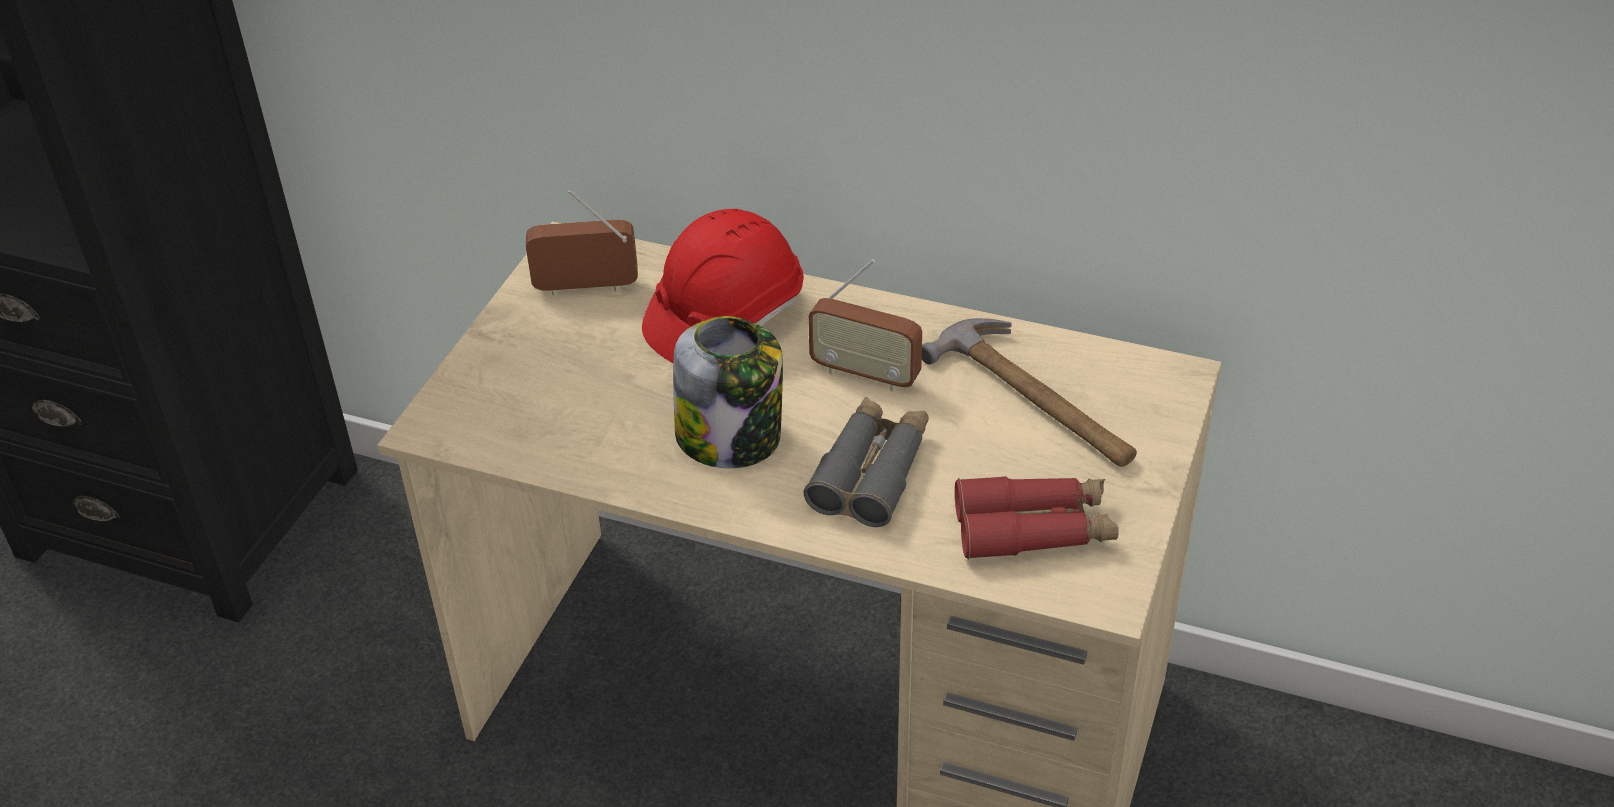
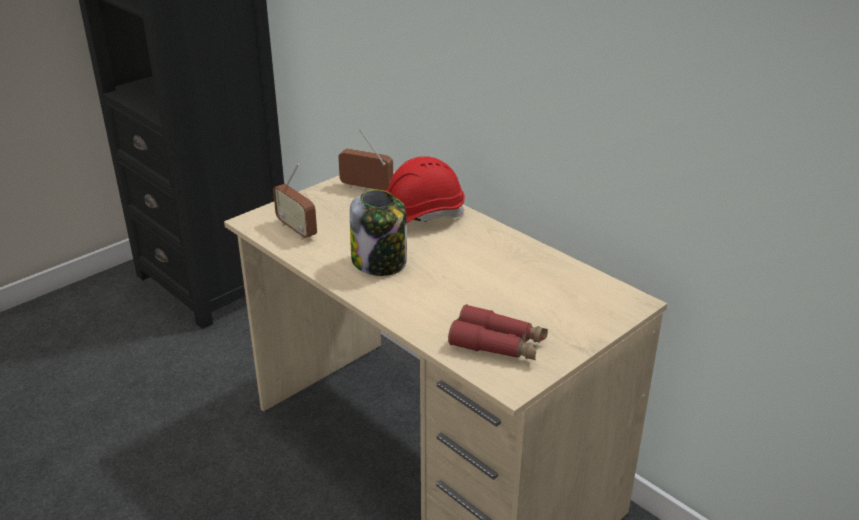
camera: 25 degrees right, 10 degrees down
(865, 374) = (468, 256): radio -> radio (297, 230)
(871, 472) = (435, 295): grey binoculars -> none
(1036, 400) = (547, 290): hammer -> none

